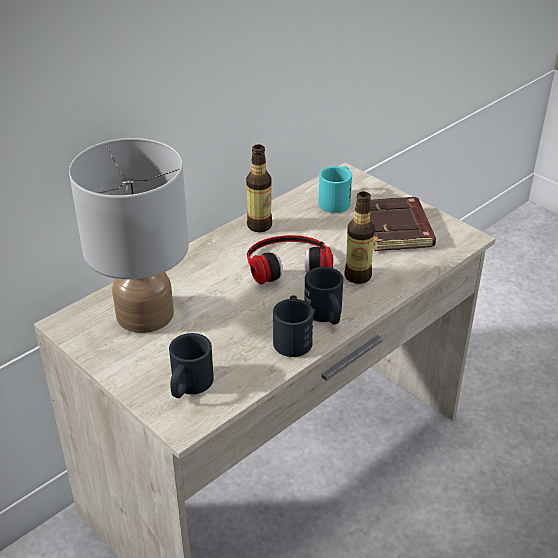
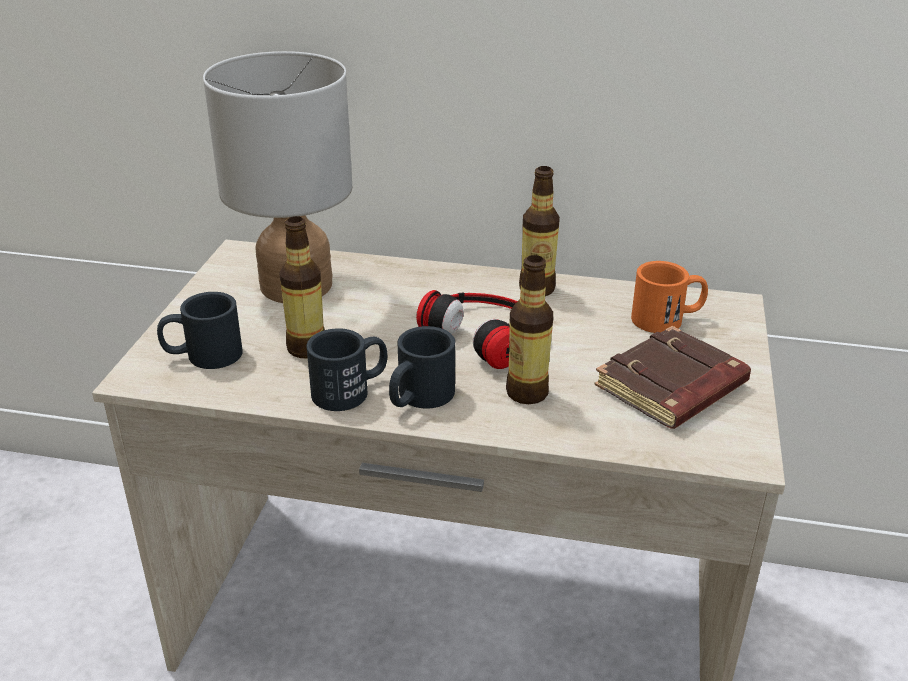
camera: 55 degrees right, 5 degrees down
(228, 338) = (306, 348): none -> bottle
(337, 200) = (667, 319): turquoise mug -> orange mug

